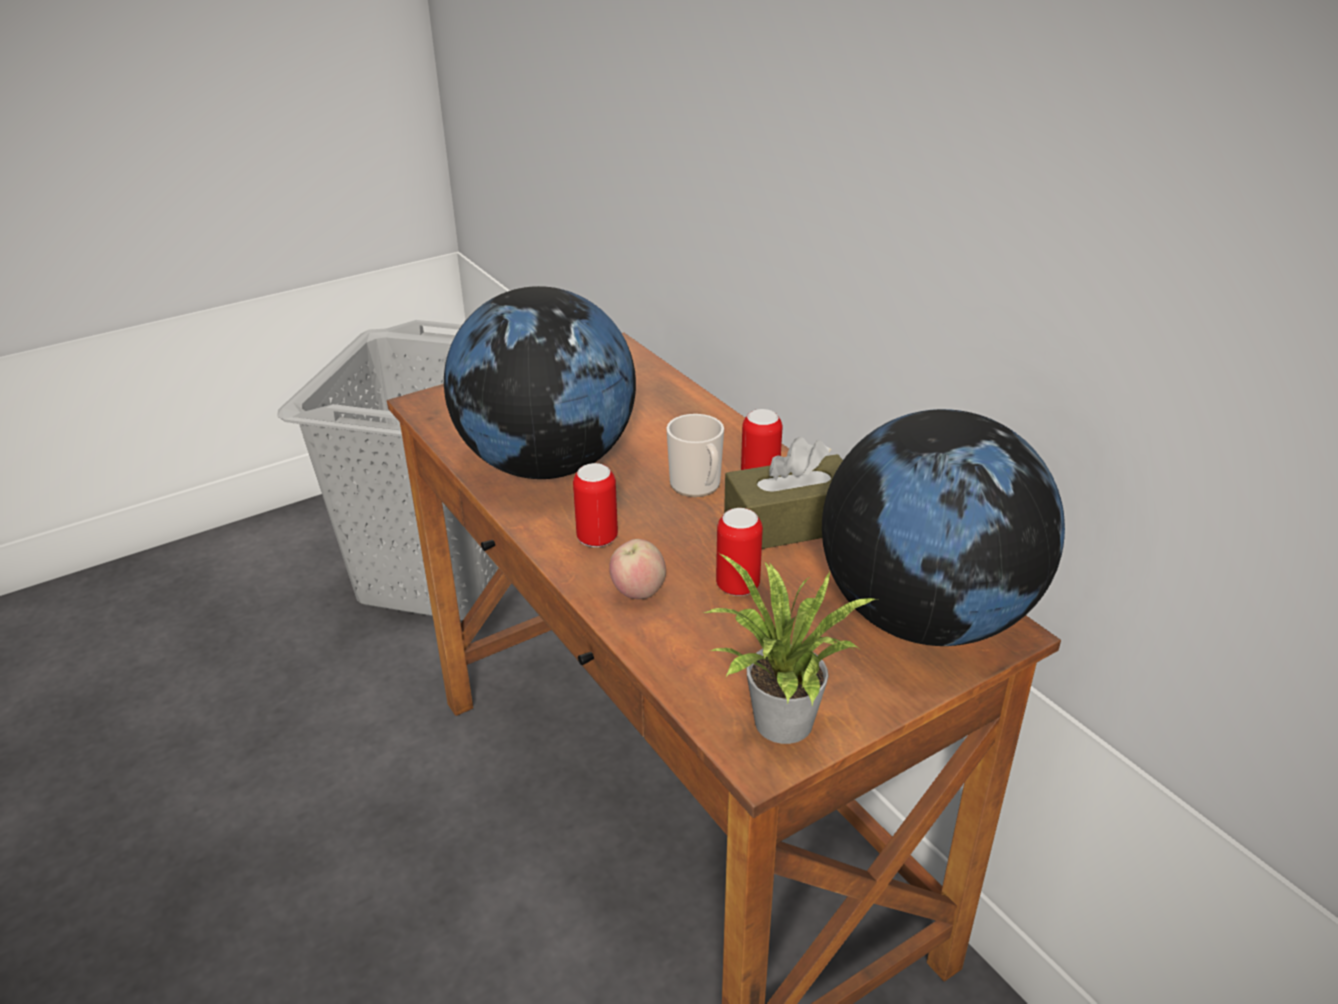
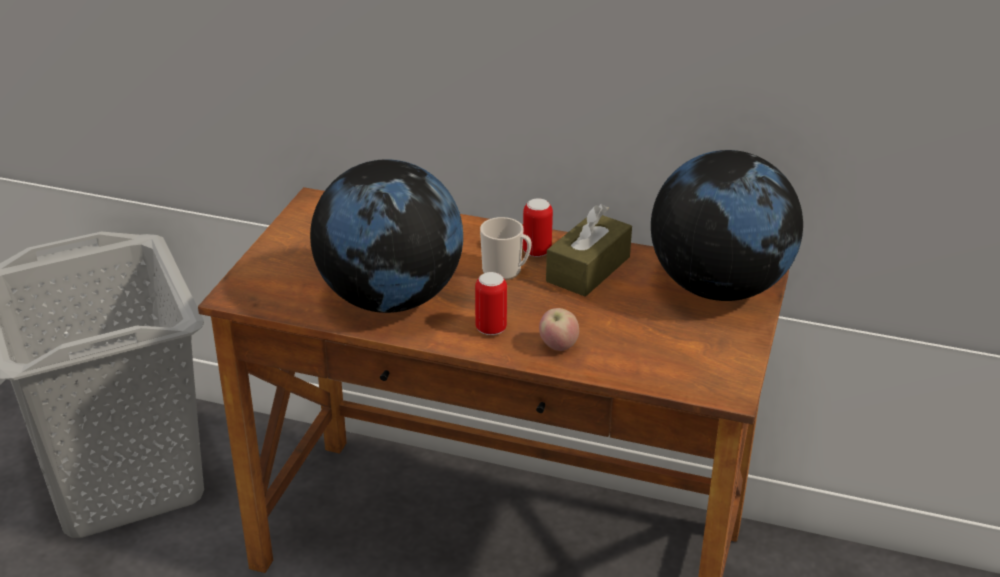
camera: 40 degrees left, 0 degrees up
(737, 586) = (606, 317): can -> none
(779, 727) = (719, 375): potted plant -> none

